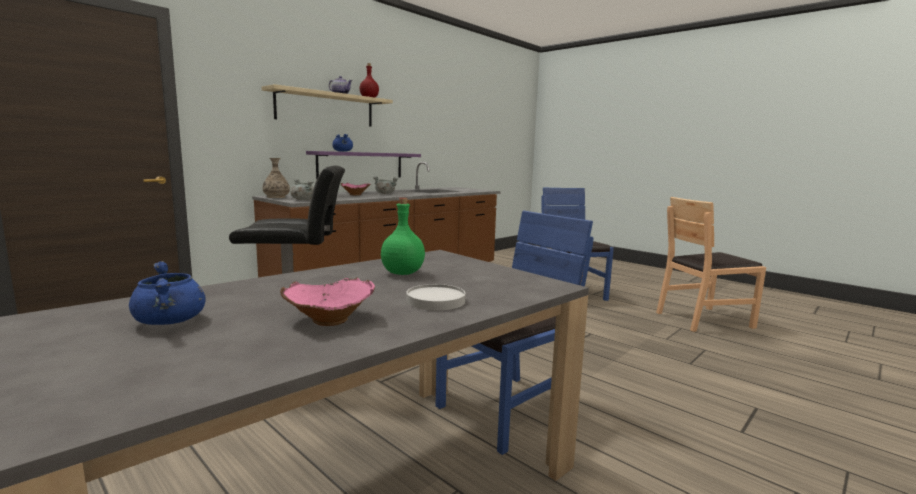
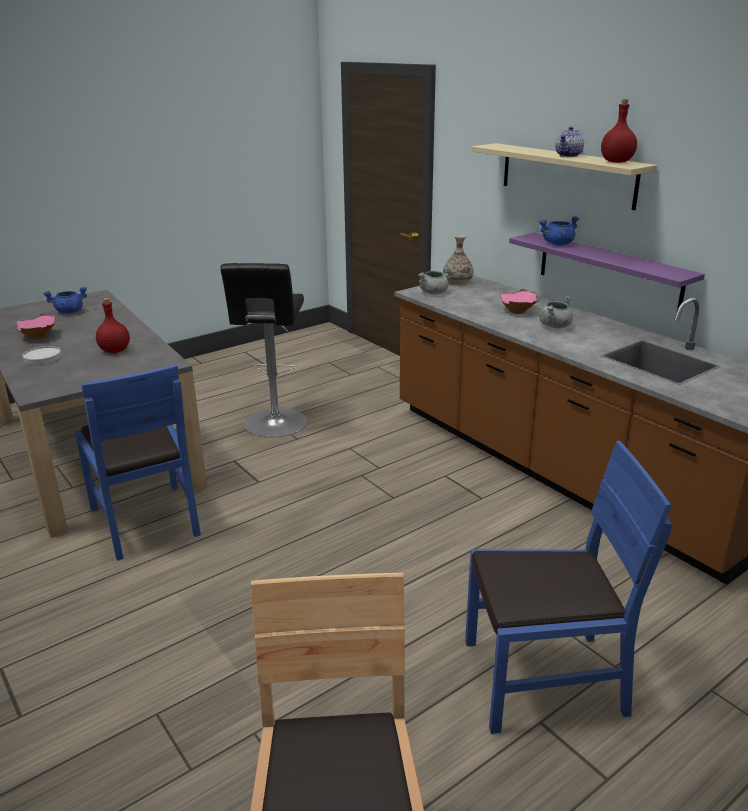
camera: 100 degrees right, 15 degrees up
(403, 273) = (115, 351): green bottle -> red bottle

